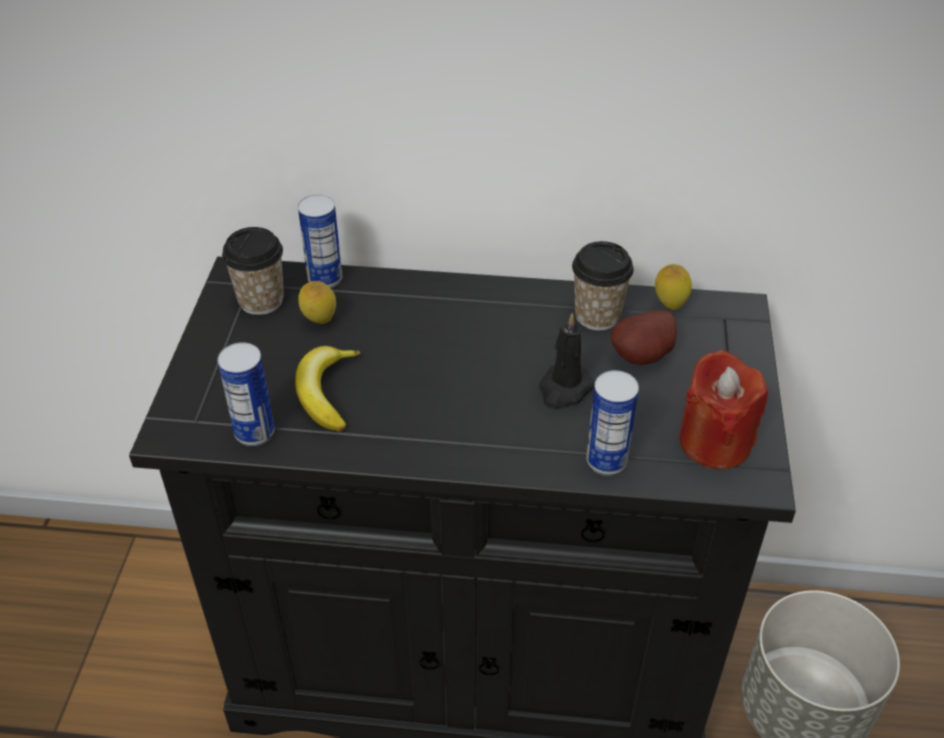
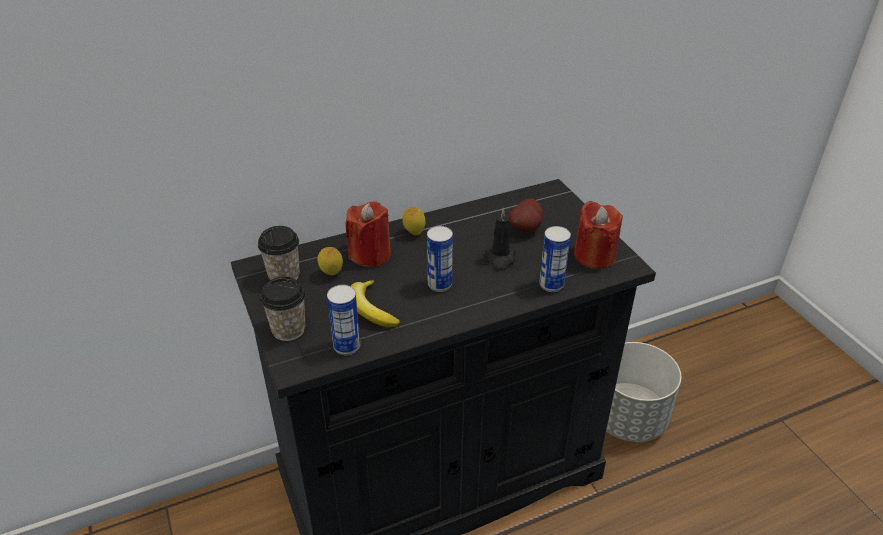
camera: 30 degrees left, 5 degrees down
(325, 279) = (314, 251): can -> can (439, 284)
(391, 312) = (370, 254): none -> red candle
(597, 315) = (485, 217): cup -> cup (288, 329)
(669, 305) = (517, 199): lemon -> lemon (414, 233)

